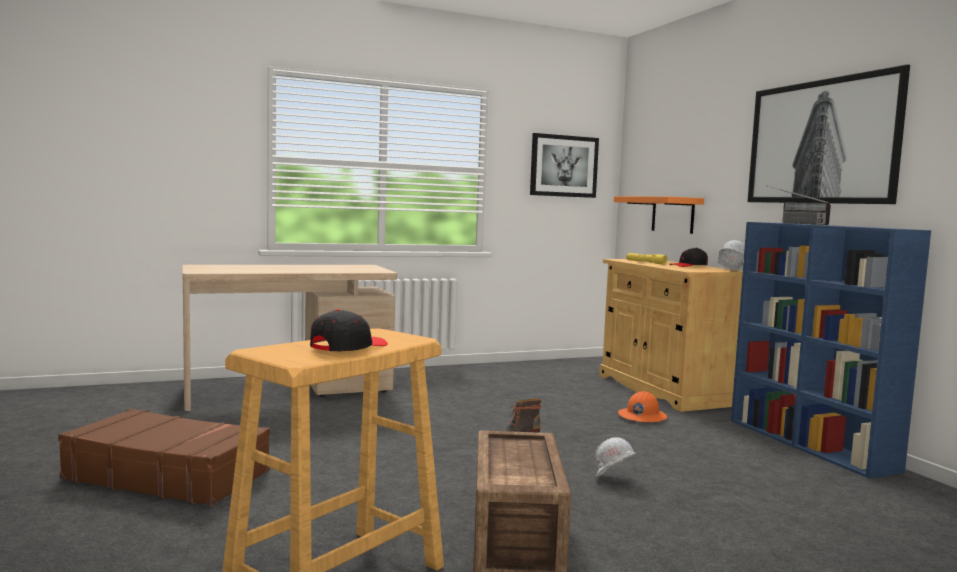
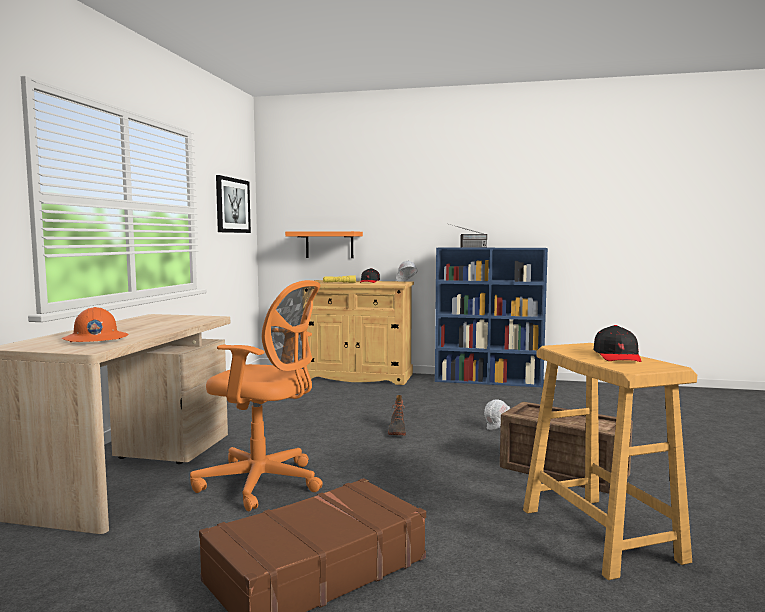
camera: 55 degrees left, 0 degrees up
(312, 425) = (264, 483): none -> orange office chair
(348, 347) = (617, 356): black cap -> black cap turned 150 degrees counterclockwise
(642, 416) = (400, 394): orange hard hat -> orange hard hat (95, 339)
(820, 142) = (463, 195): picture -> none

